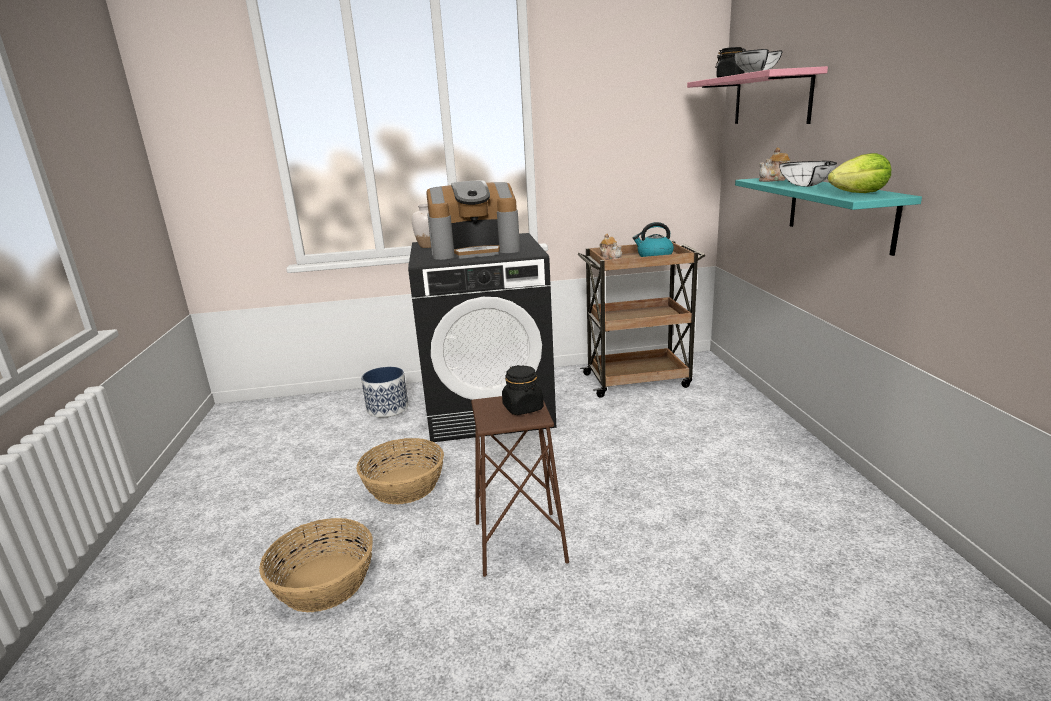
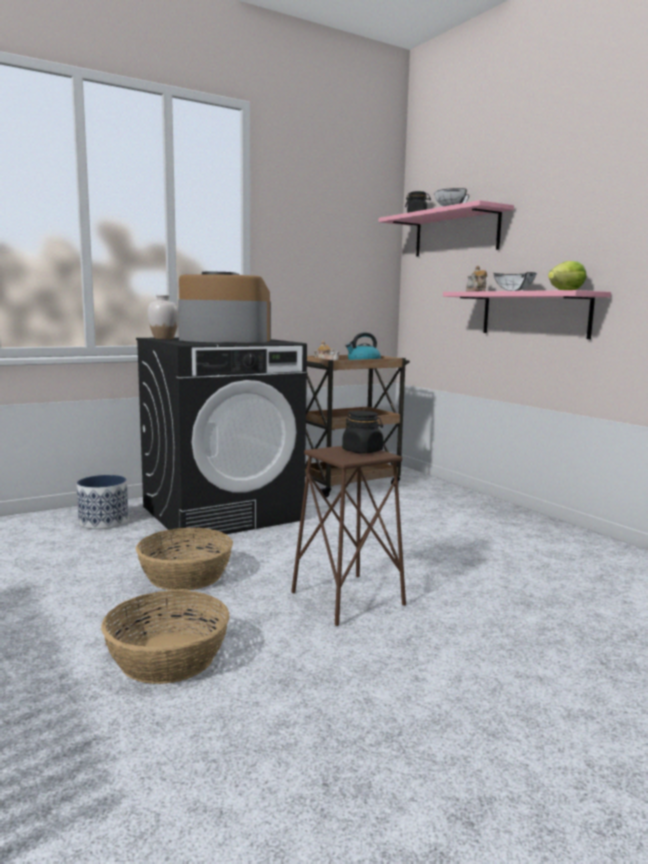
camera: 25 degrees left, 10 degrees down
(475, 250) = (223, 340): coffee machine -> coffee machine turned 135 degrees counterclockwise
(839, 212) = (534, 314): turquoise shelf -> pink shelf

